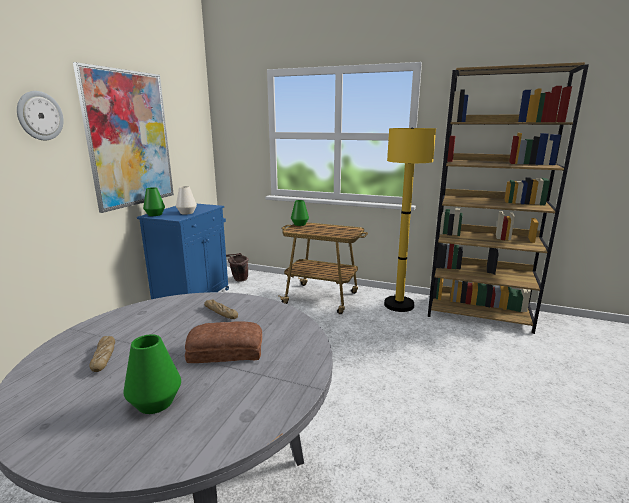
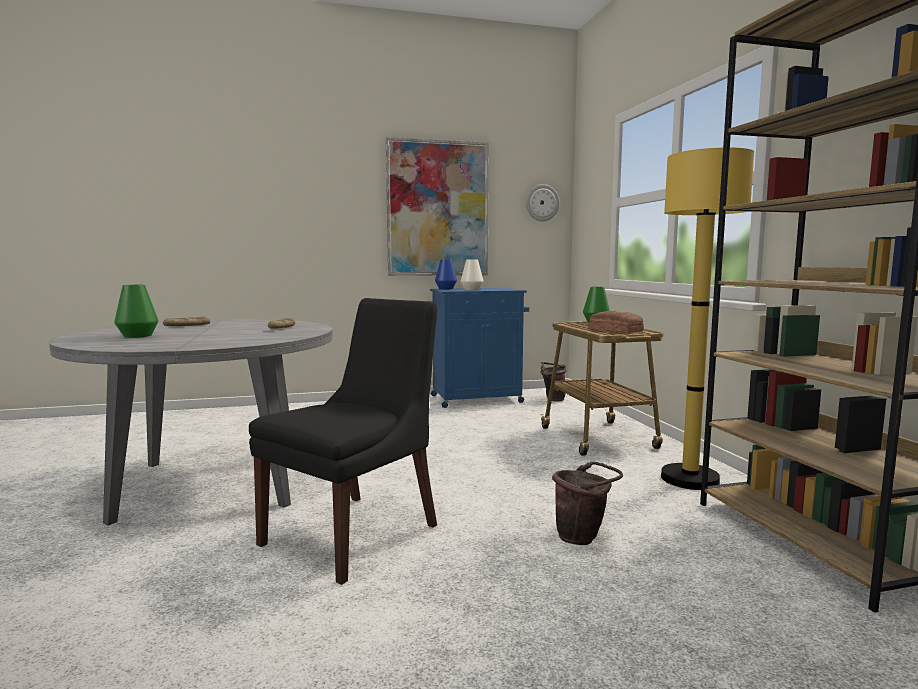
camera: 55 degrees right, 10 degrees down
(40, 116) = (345, 183): wall clock -> wall clock (542, 203)
(155, 214) = (445, 288): green vase -> blue vase
(225, 350) = (218, 334): bread -> bread (615, 330)
(379, 439) = (355, 532): none -> black chair
(442, 361) = (583, 538): none -> brown bucket

